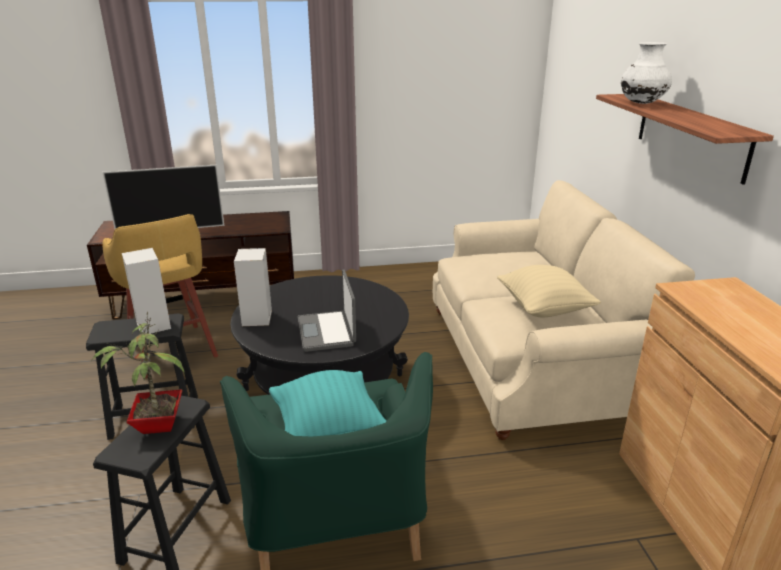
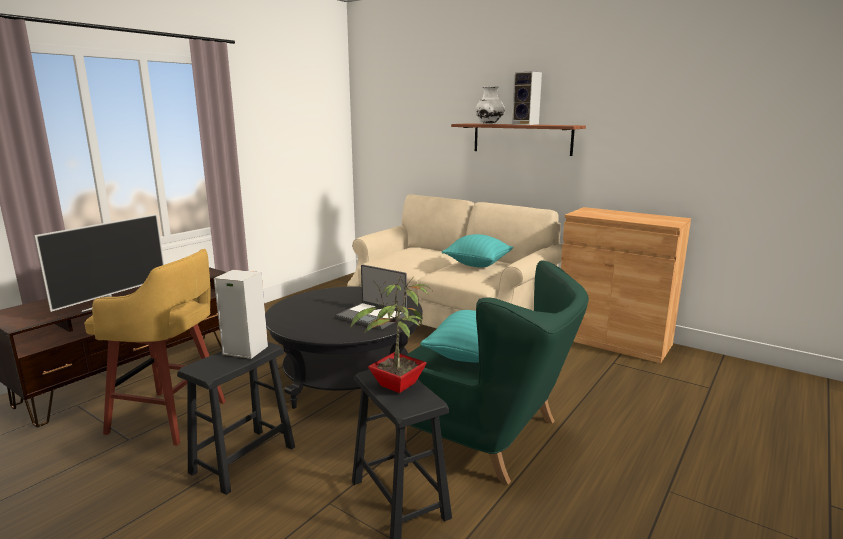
camera: 45 degrees left, 10 degrees down
(257, 319) = (305, 328): speaker -> speaker (526, 124)
(544, 309) = (477, 264): beige pillow -> turquoise pillow

